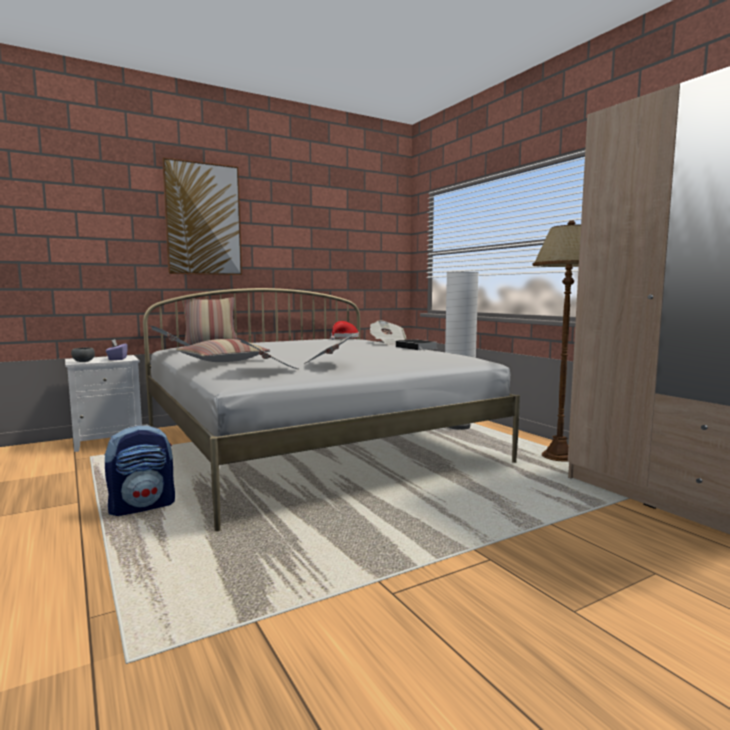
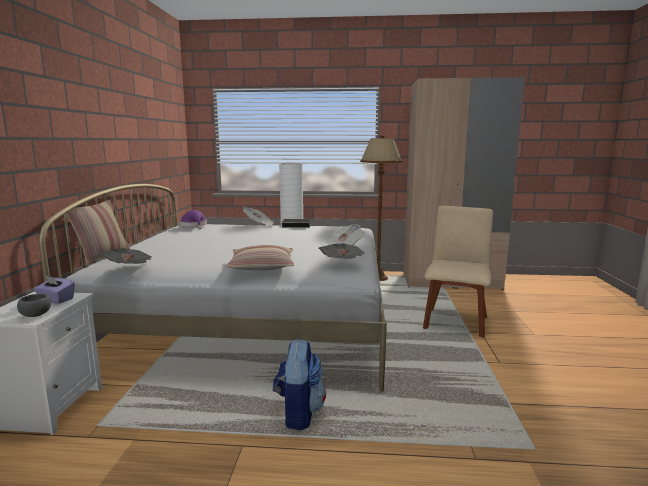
camera: 55 degrees left, 5 degrees up
(203, 219) = (67, 109): picture -> none
(343, 338) = (194, 225): red hat -> purple hat
(500, 532) = (455, 321): none -> beige chair

